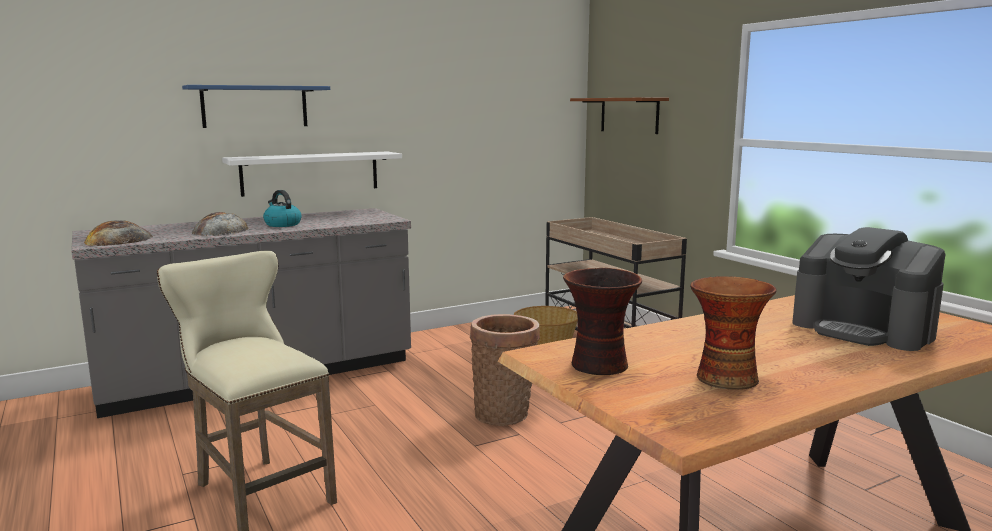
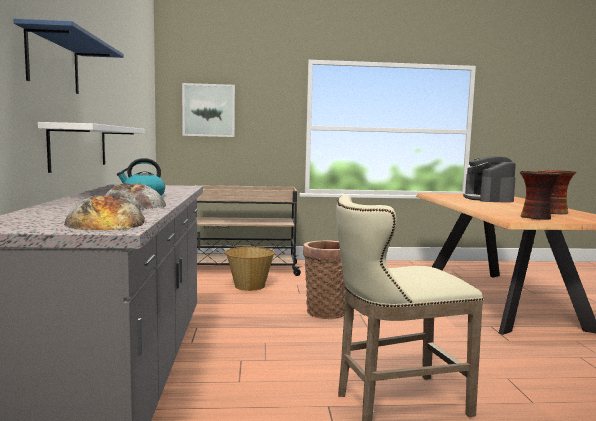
camera: 65 degrees left, 5 degrees down
(629, 115) = (208, 110): brown shelf -> picture
(863, 329) = (488, 199): coffee machine -> coffee machine turned 105 degrees clockwise

